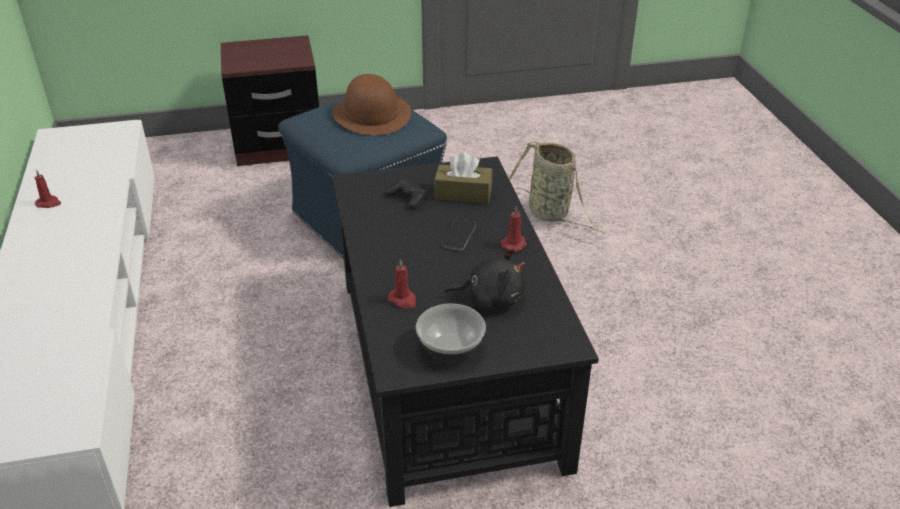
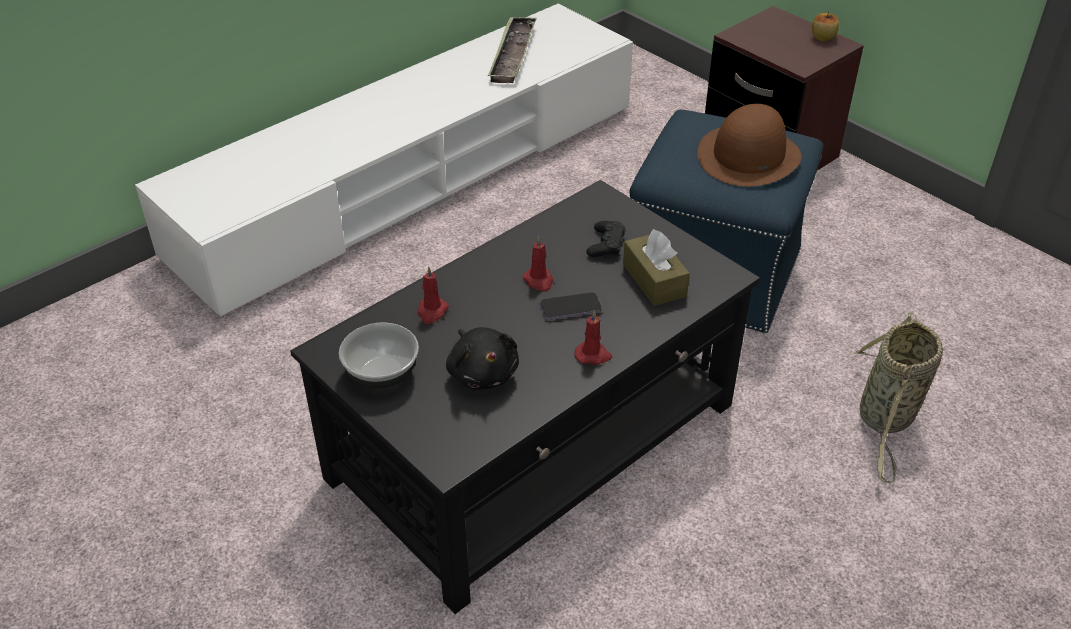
camera: 60 degrees right, 5 degrees up
(48, 203) = (462, 65): red candle -> red candle (539, 281)
(74, 174) = (513, 55): none -> tray
(282, 43) = (823, 38): none -> apple

